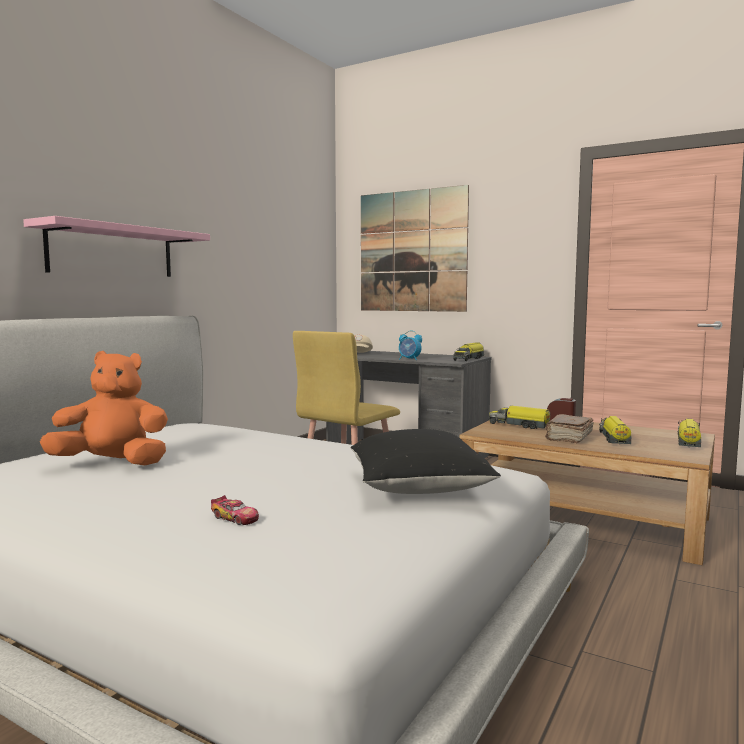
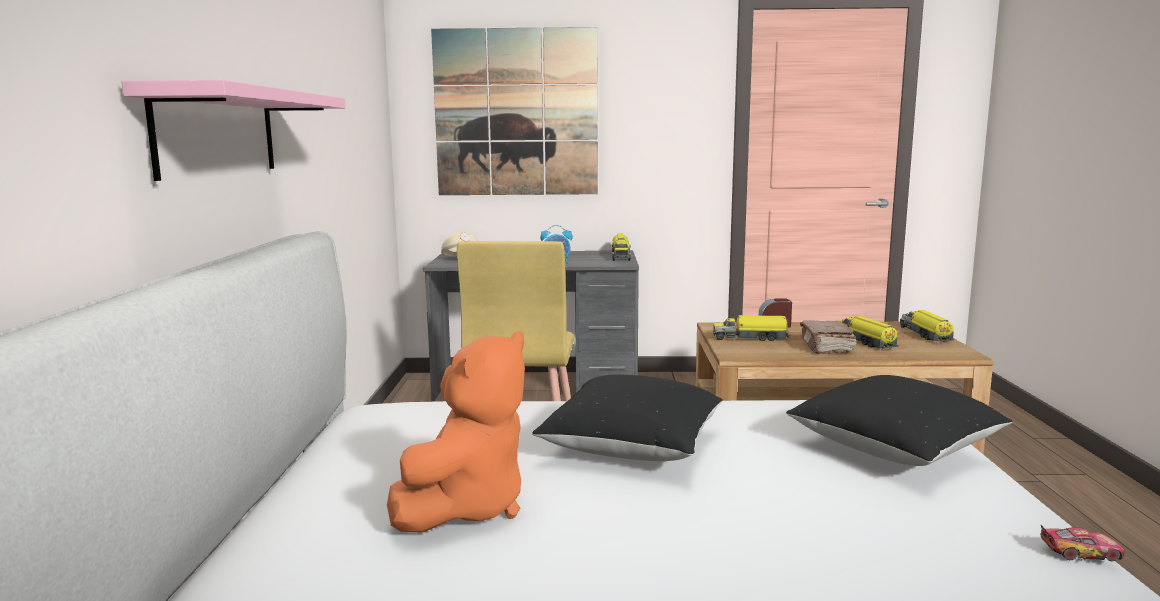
camera: 30 degrees left, 5 degrees up
(113, 464) = (467, 507): orange plush toy -> orange plush toy turned 150 degrees clockwise
(235, 518) = (840, 549): toy car -> toy car (1081, 552)
(256, 457) = (632, 448): none -> black pillow

